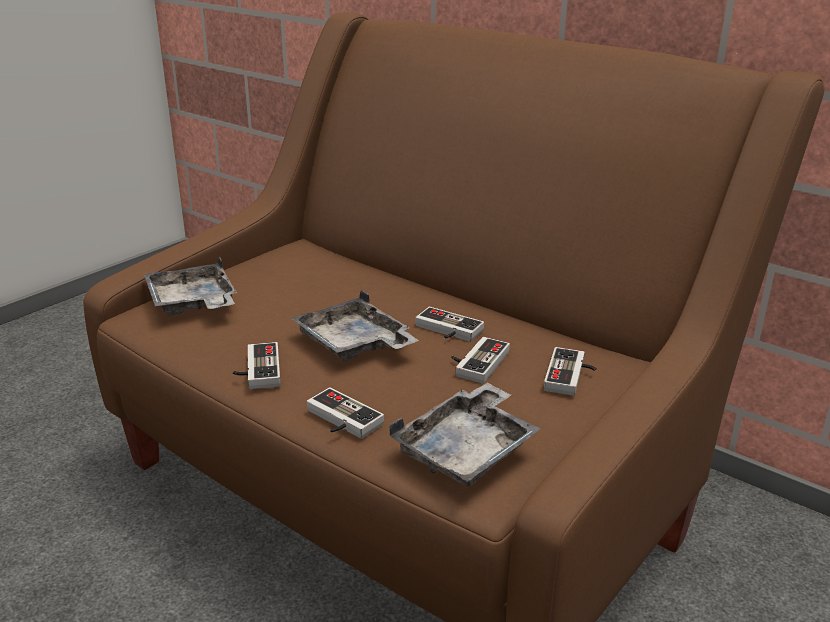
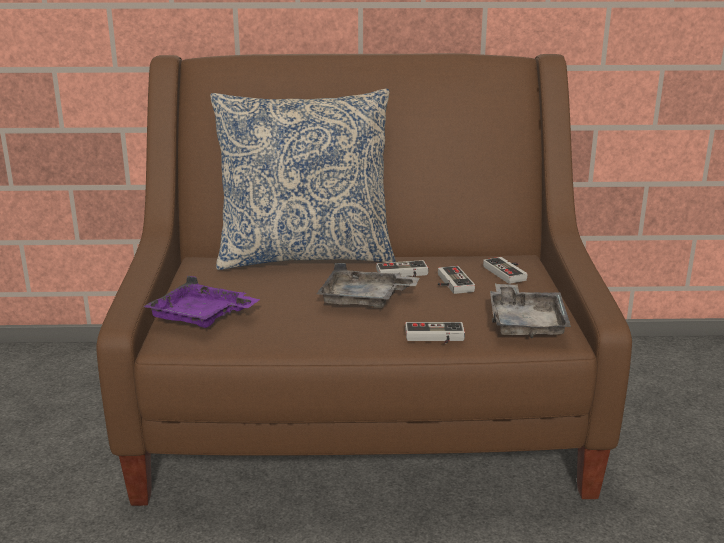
camera: 40 degrees left, 5 degrees down
(193, 303) = (201, 317): grey tray -> purple tray
(256, 370) = (332, 334): game controller -> none
(392, 274) = (305, 256): none -> pillow

